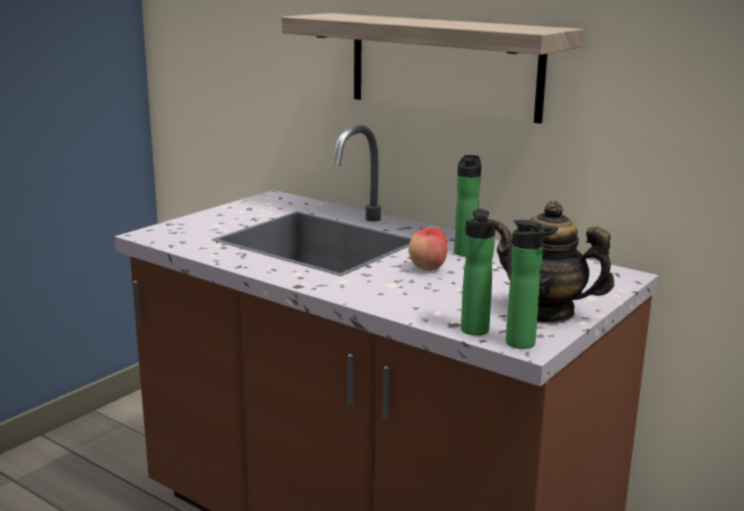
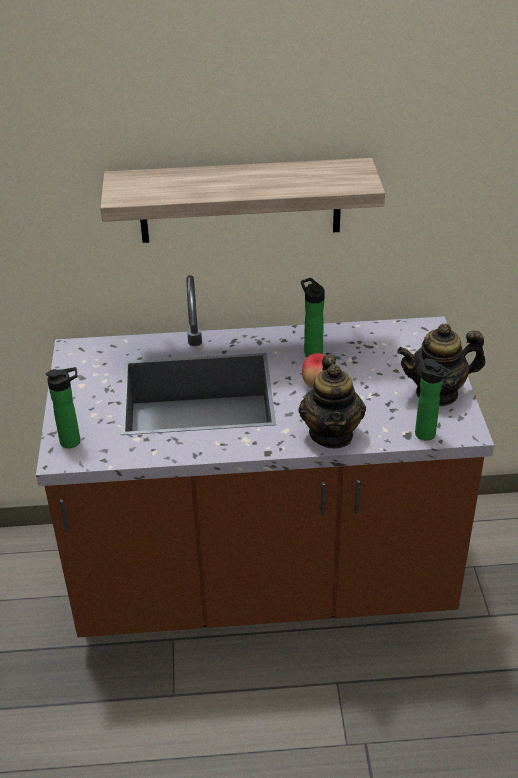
camera: 40 degrees left, 20 degrees up
(379, 297) = (332, 434): none -> teapot
(525, 344) = (464, 431): bottle -> bottle (73, 441)

